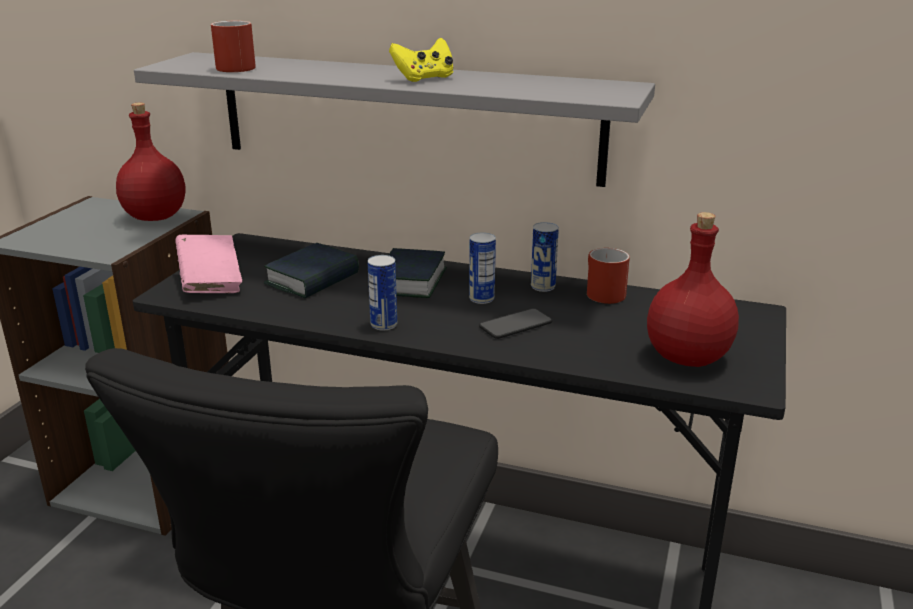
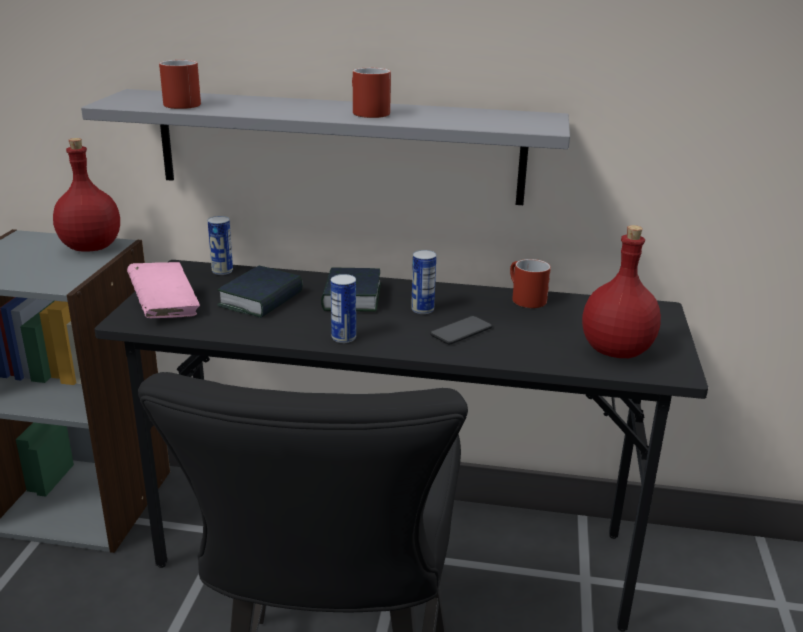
camera: 10 degrees left, 0 degrees up
(424, 78) = (366, 112): yellow game controller -> red mug
(543, 287) = (472, 296): can -> can (222, 271)

